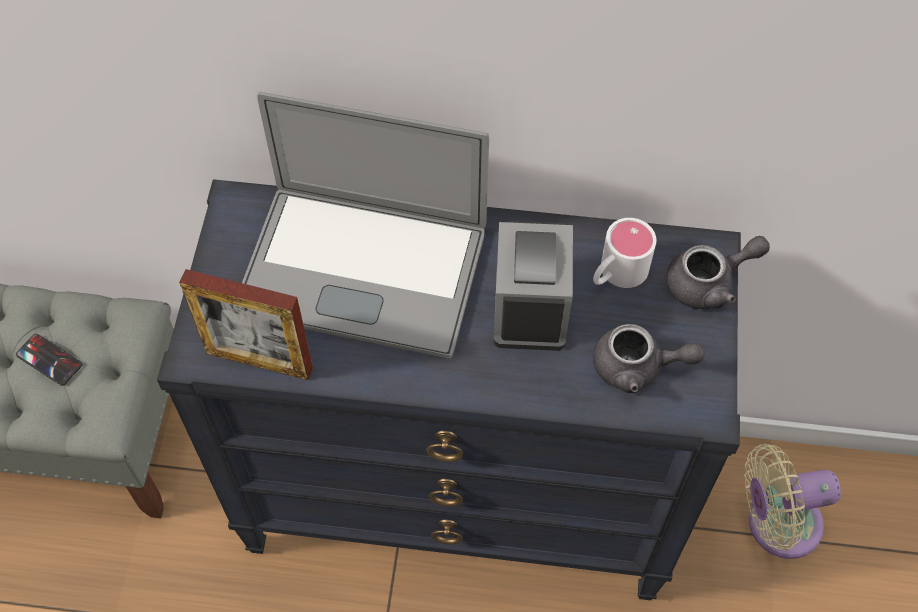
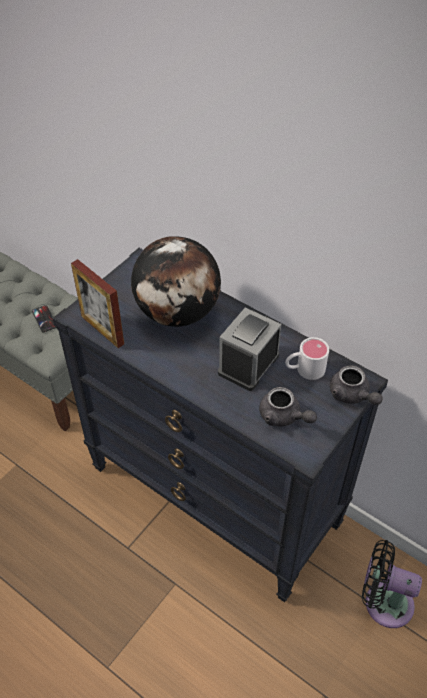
camera: 30 degrees right, 10 degrees down
(362, 270) = (178, 313): laptop -> globe
(709, 283) = (352, 395): grey teapot -> grey teapot turned 45 degrees clockwise
(776, 524) = (383, 601): beige fan -> black fan

